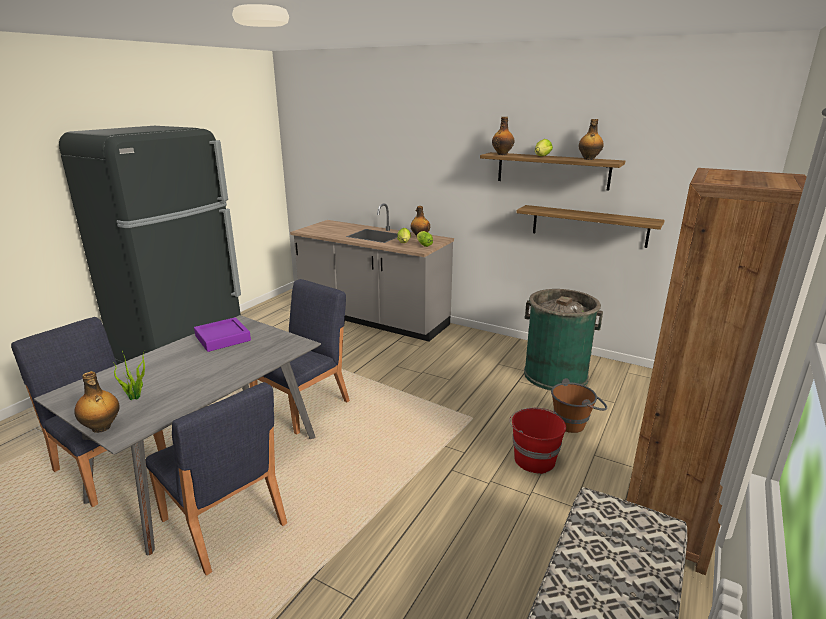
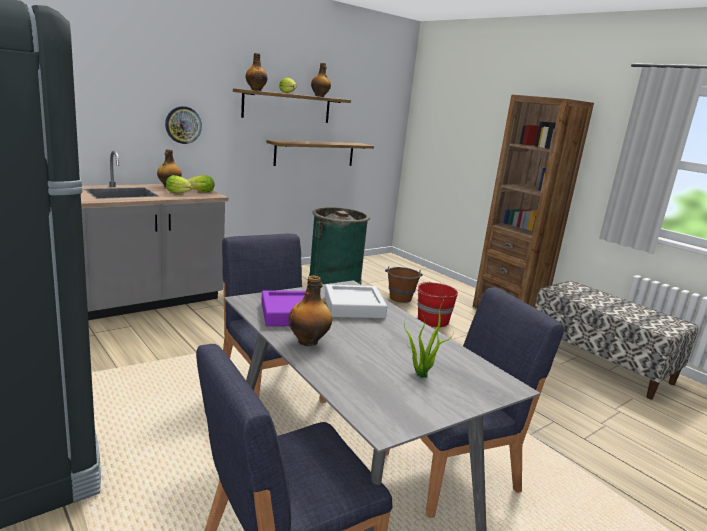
camera: 70 degrees left, 5 degrees down
(102, 427) = (487, 397): bottle -> bottle (308, 341)
(254, 354) = (354, 307): none -> grey tray
(445, 185) = (183, 125): none -> wall clock

